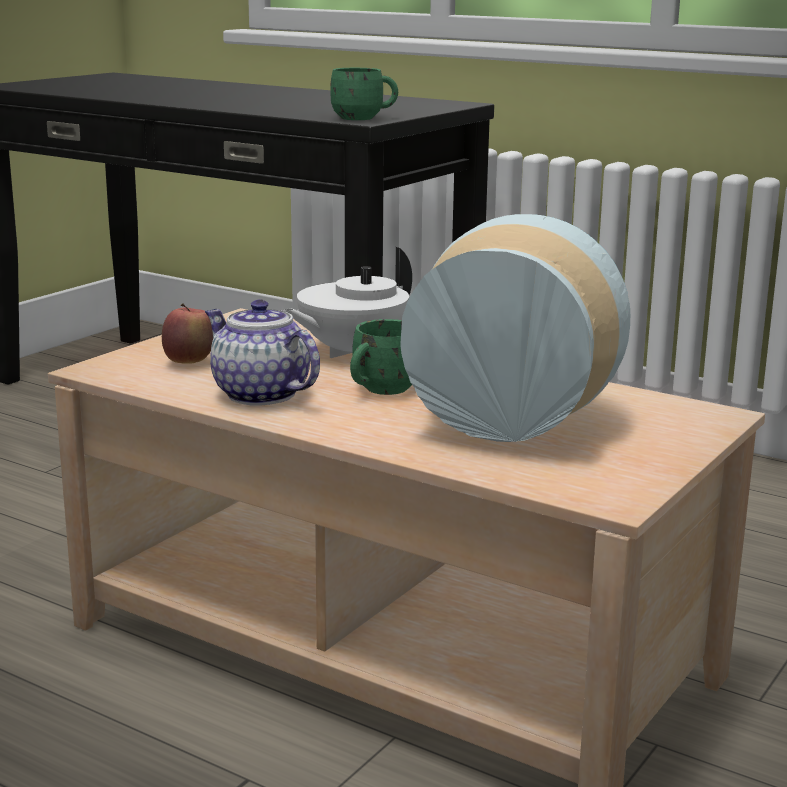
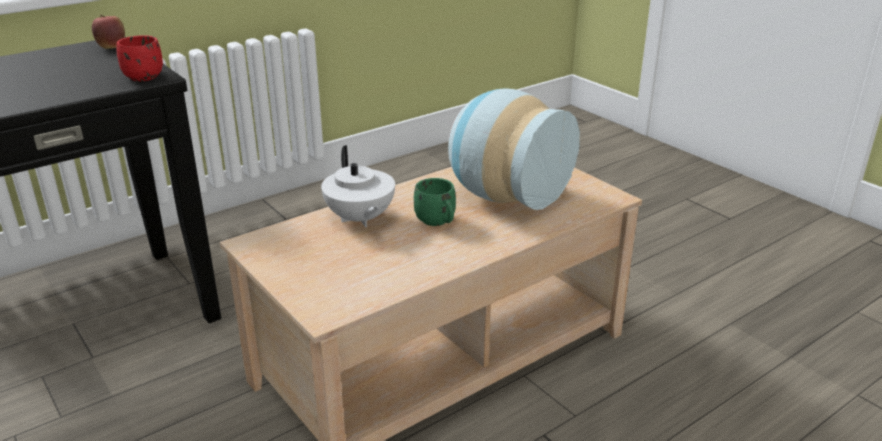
camera: 70 degrees left, 10 degrees up
(189, 363) = (339, 276): apple -> apple (112, 48)
(258, 394) = (420, 260): teapot -> none
(364, 118) = (147, 75): green mug -> red mug

